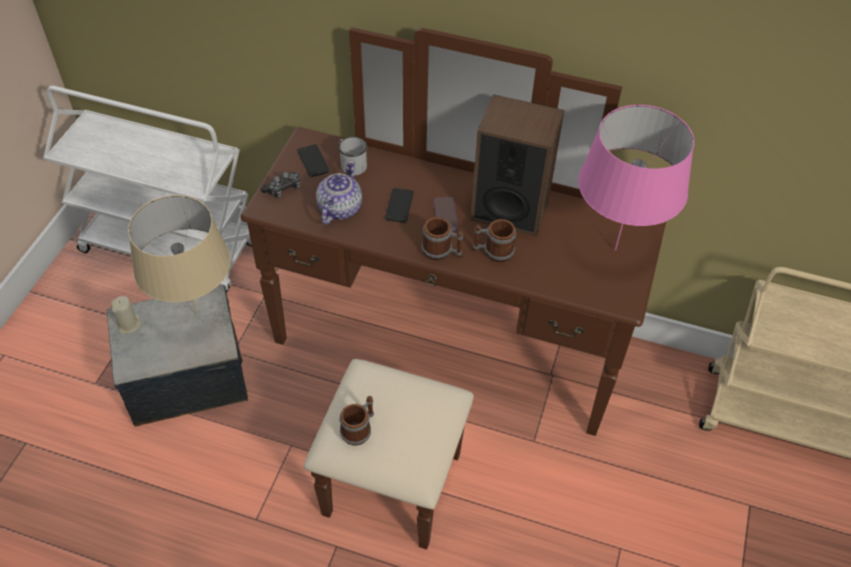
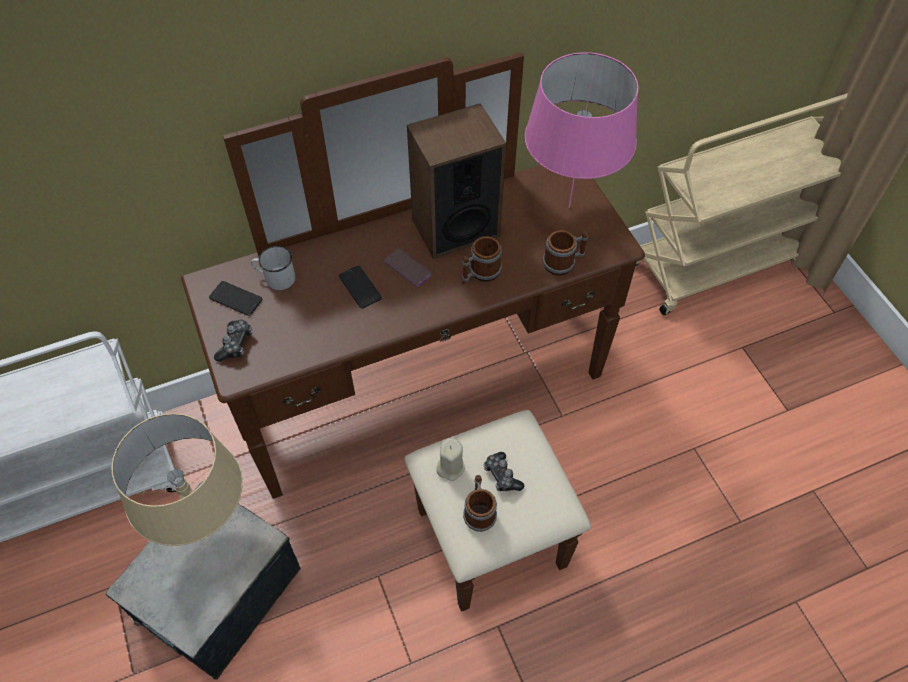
camera: 40 degrees left, 5 degrees up
(129, 325) = (147, 590): beige candle -> beige candle (450, 467)
(339, 209) = (309, 327): teapot -> none
(400, 418) = (502, 476): none -> game controller
(442, 252) = (439, 303): mug -> mug (564, 263)

